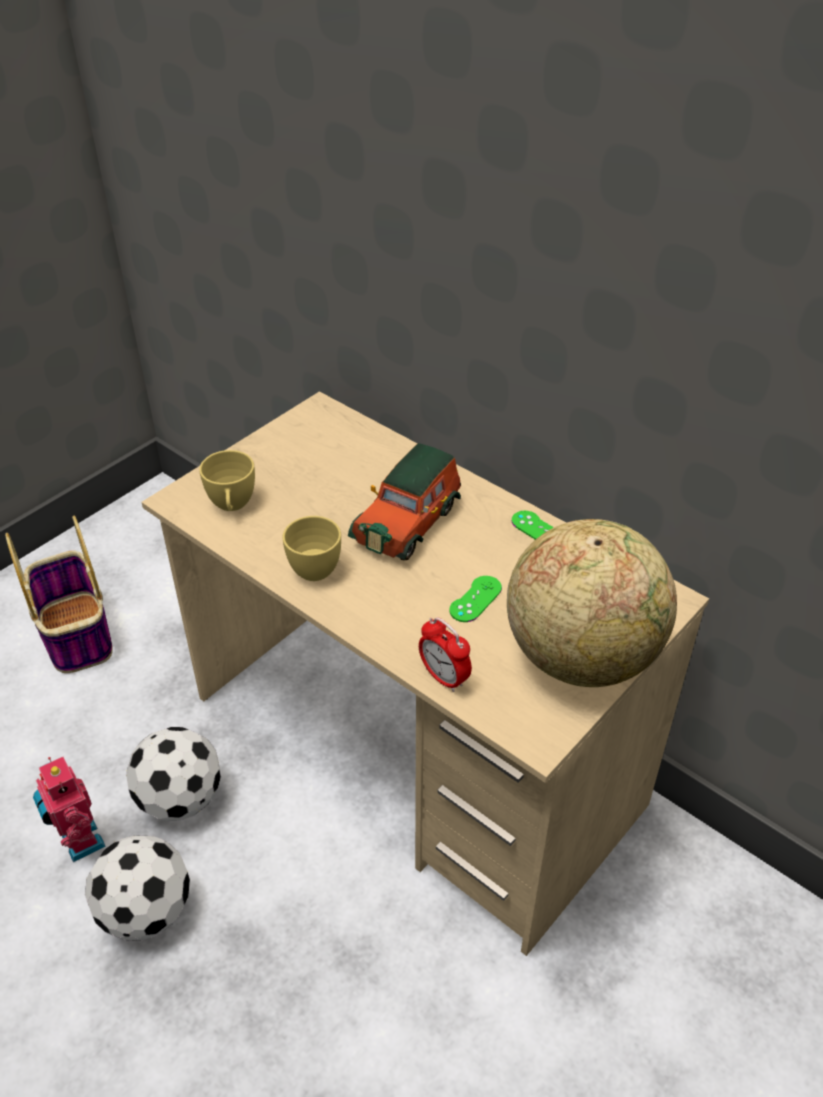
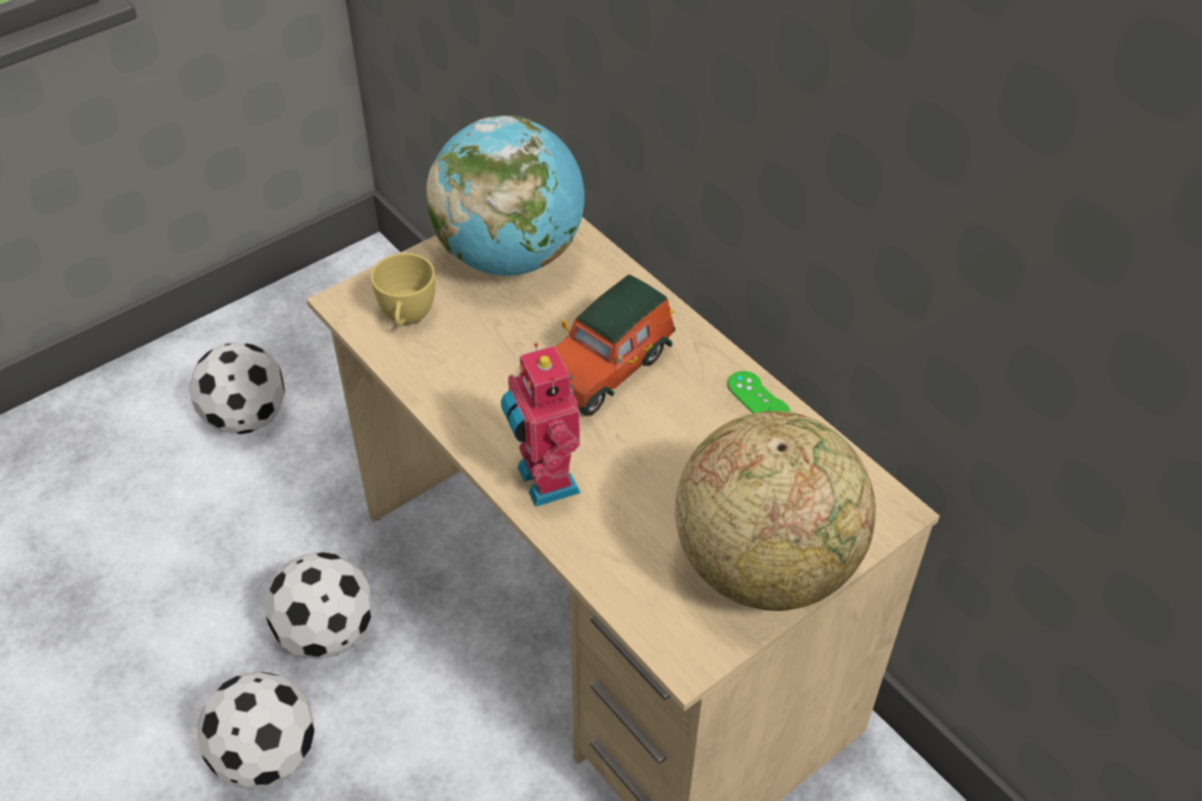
camera: 10 degrees right, 5 degrees up
(75, 632) = (245, 417): basket -> football
(79, 841) = (208, 664): toy robot -> toy robot (544, 481)
(307, 448) = (510, 256): none -> globe
(315, 565) = (485, 406): yellow cup -> none
(444, 677) = (598, 567): alarm clock -> none
(475, 599) = (659, 475): green game controller -> none

